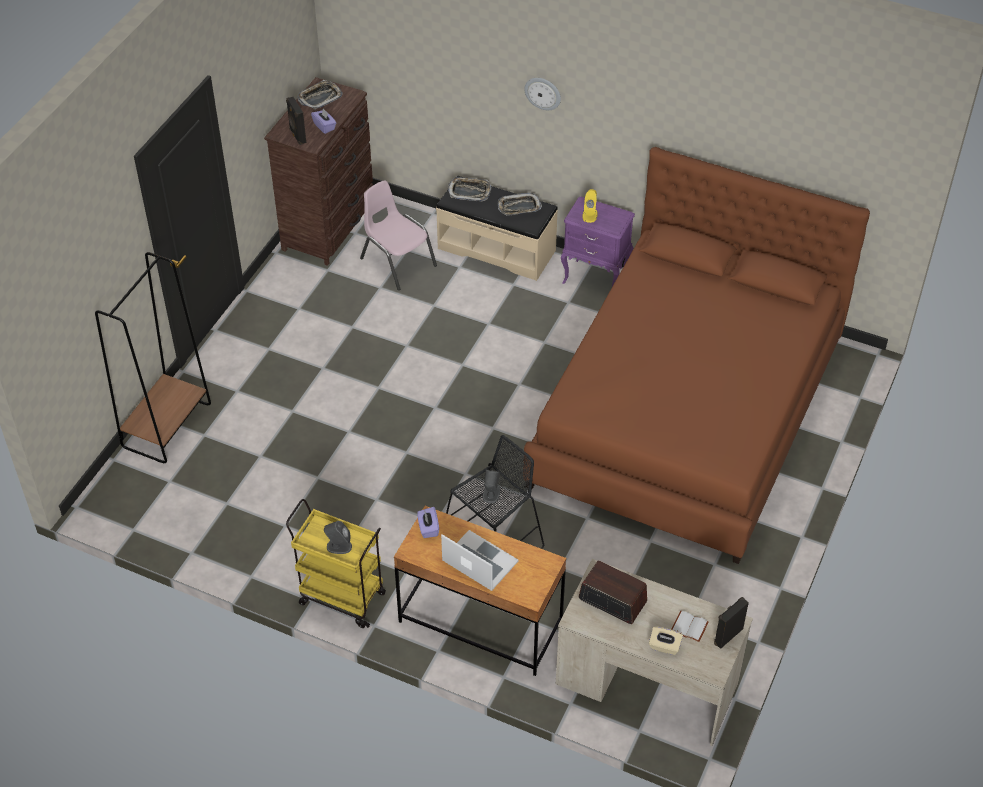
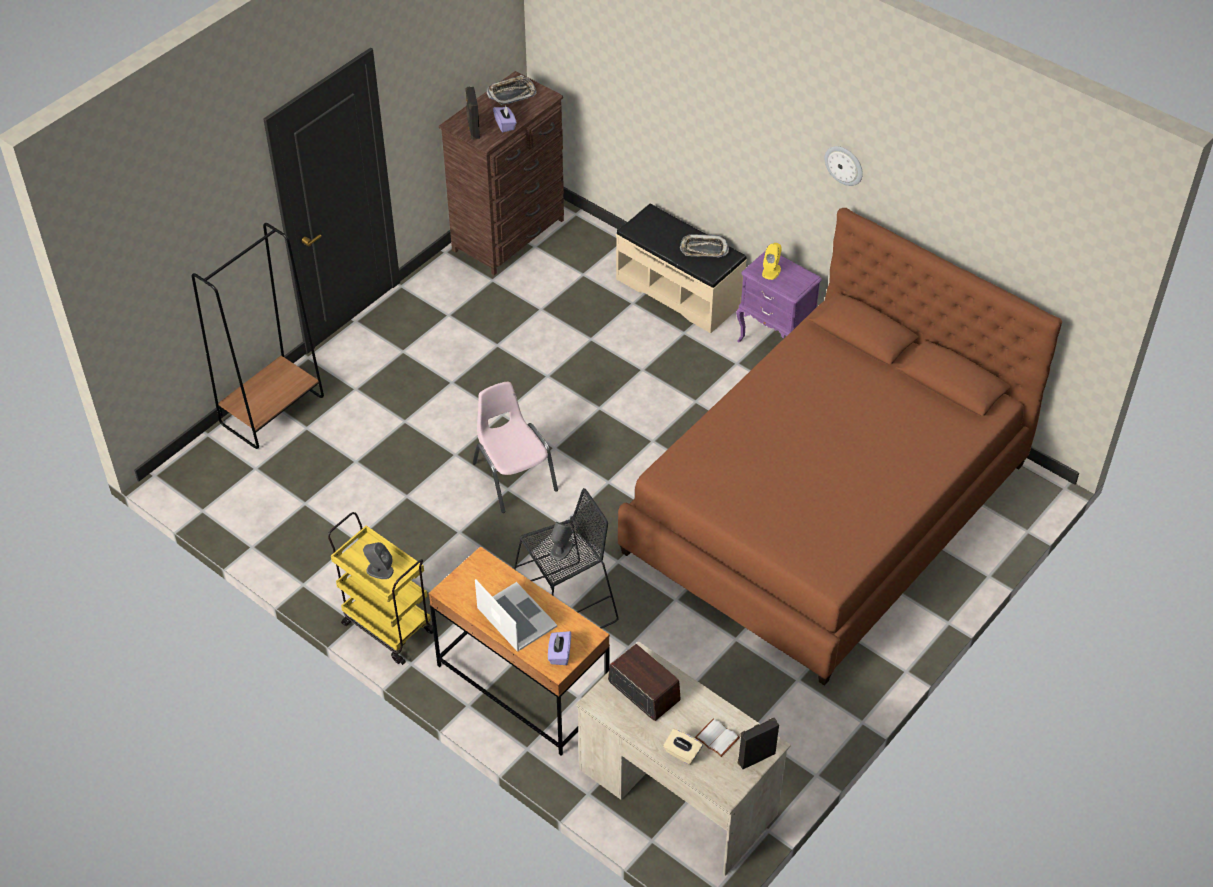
camera: 15 degrees right, 0 degrees up
(397, 262) = (568, 285): pink chair -> pink chair (514, 476)
(428, 528) = (475, 571): purple tissue box -> purple tissue box (559, 654)
(469, 191) = (656, 223): tray -> none
(543, 93) = (739, 127): wall clock -> wall clock (844, 165)

